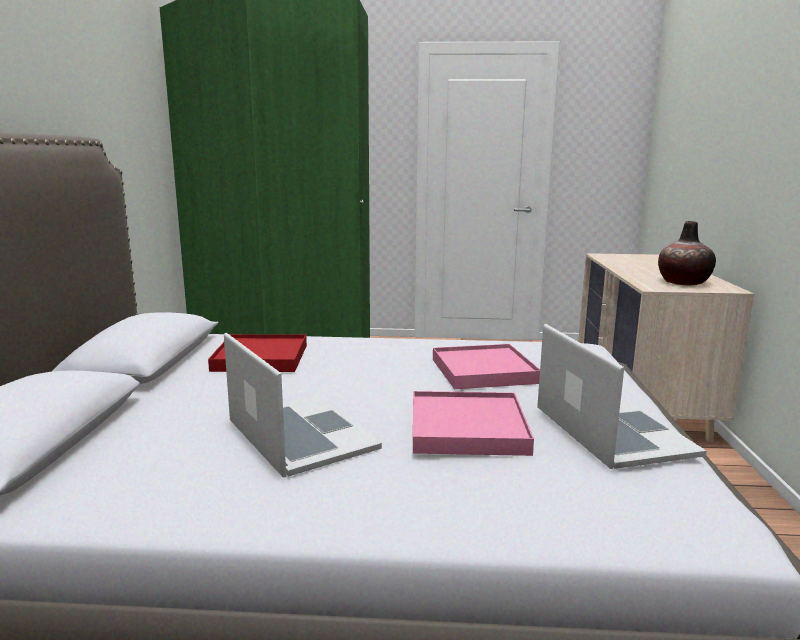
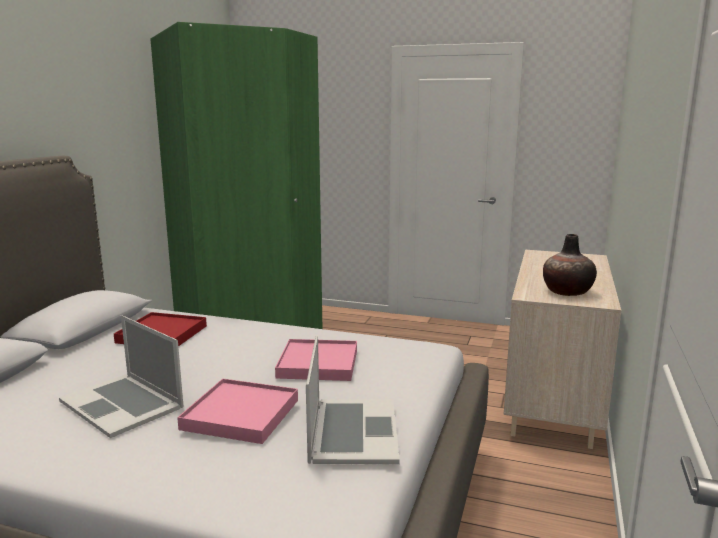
camera: 15 degrees right, 0 degrees up
(300, 434) = (122, 404): laptop -> laptop turned 150 degrees clockwise

